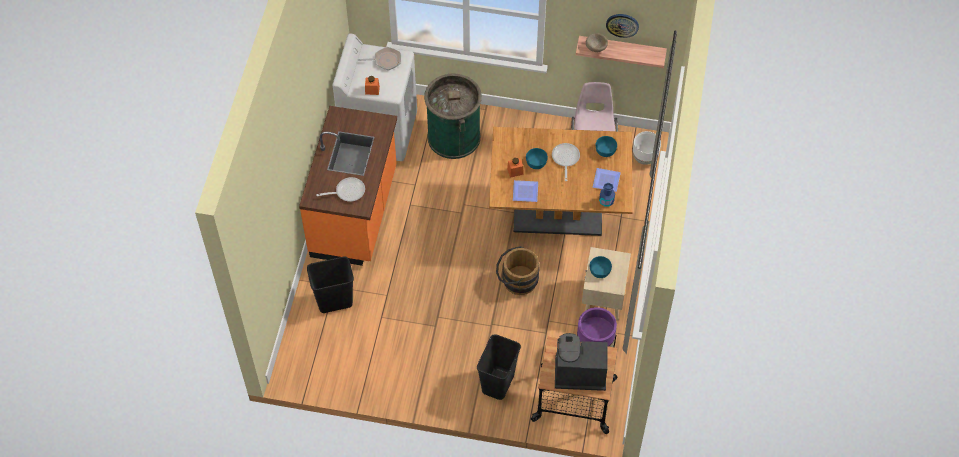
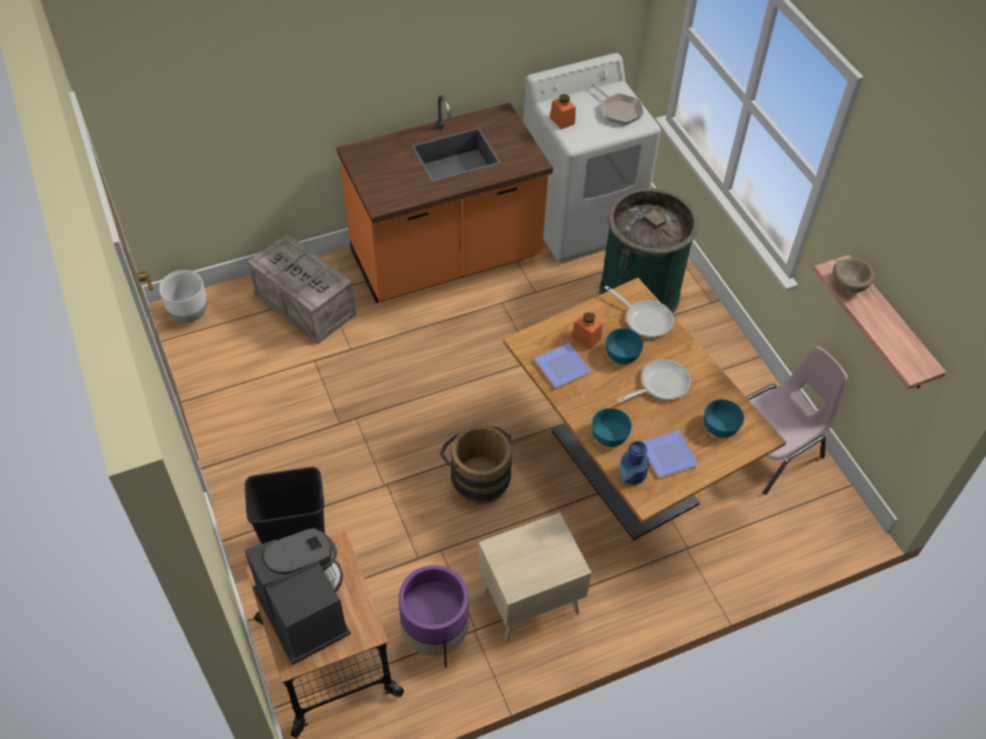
camera: 55 degrees right, 5 degrees down
(334, 302) = (303, 304): black trash can -> crate
(347, 191) = (394, 178): frying pan -> frying pan (645, 319)
(600, 271) = (526, 548): turquoise bowl -> turquoise bowl (610, 435)
(622, 24) = (908, 275): wall clock -> none
(645, 158) = (812, 525): white planter -> white planter (189, 314)

